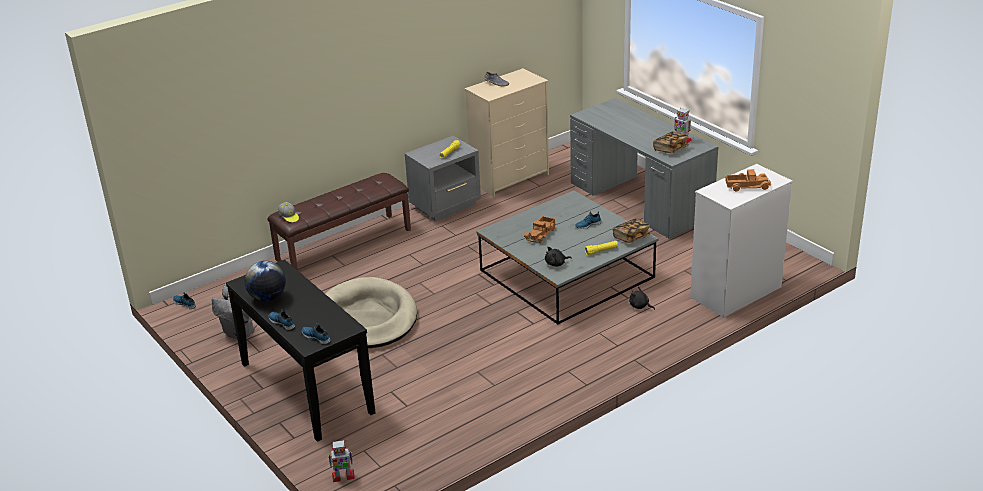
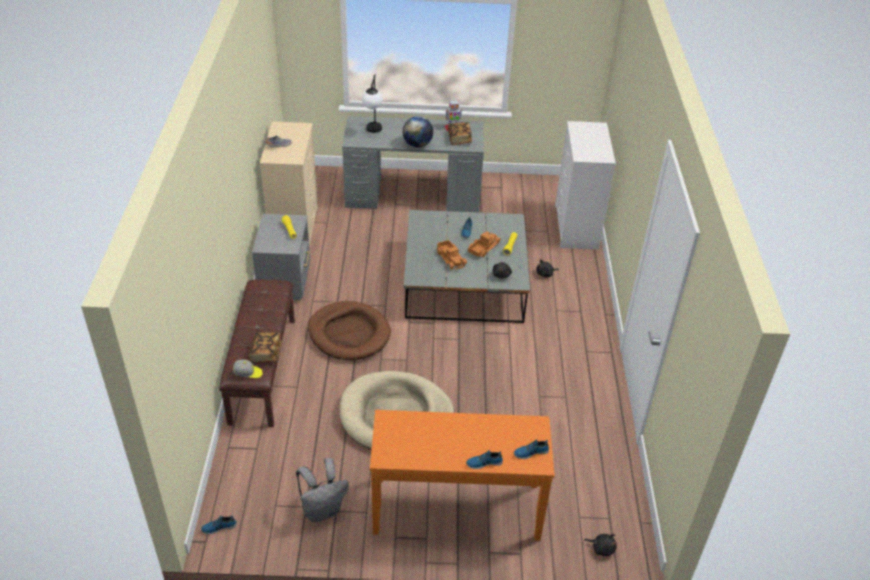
camera: 55 degrees left, 10 degrees up
(268, 297) = (431, 452): globe -> globe (417, 145)
(306, 388) = (456, 509): black console table -> orange console table
(343, 476) = (602, 548): toy robot -> black plush toy
(428, 257) = (349, 333): none -> brown dog bed
(612, 115) = (373, 132): none -> table lamp
(631, 237) = (509, 224): book -> book (265, 353)
(747, 186) = (593, 140): toy truck -> toy truck (483, 247)

